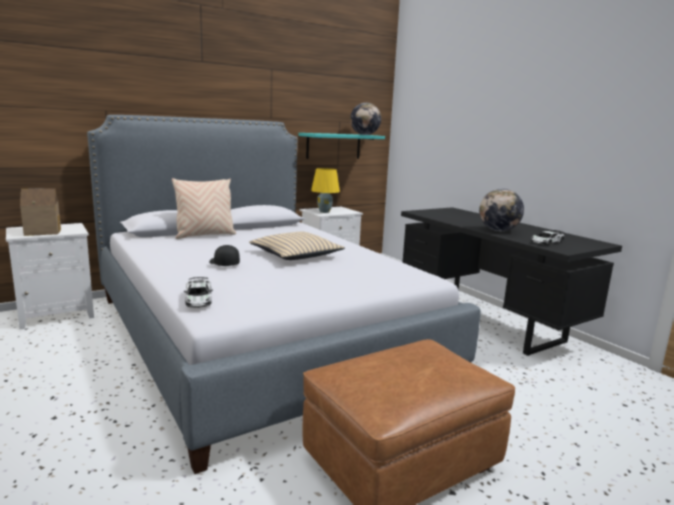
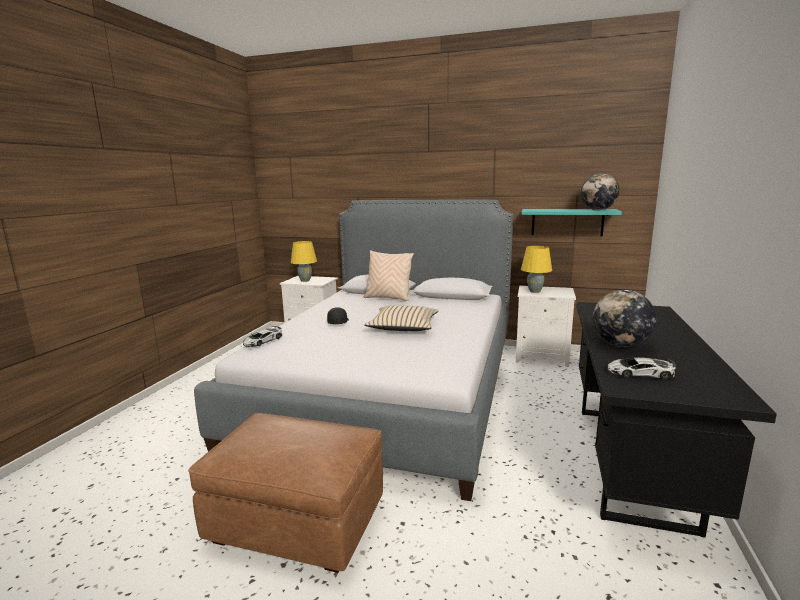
camera: 50 degrees right, 0 degrees up
(42, 231) = (305, 280): toy house -> yellow table lamp

